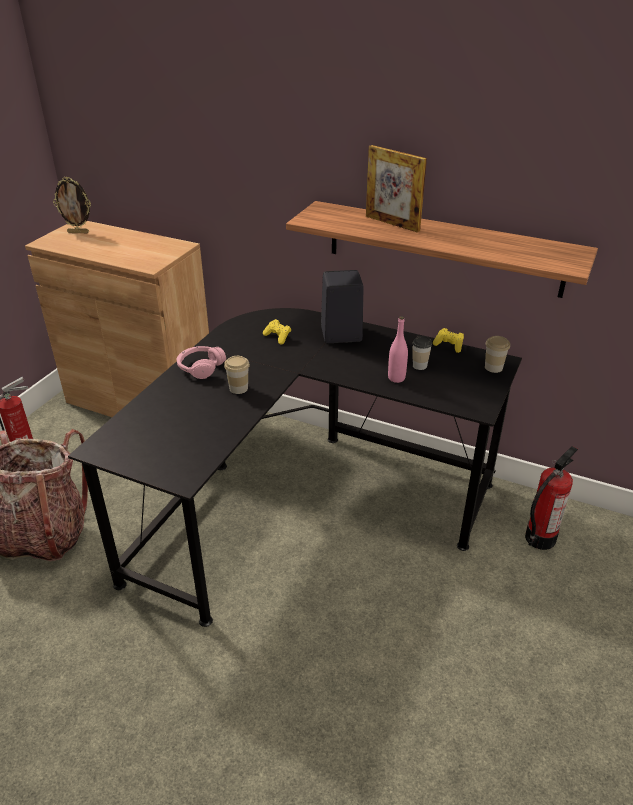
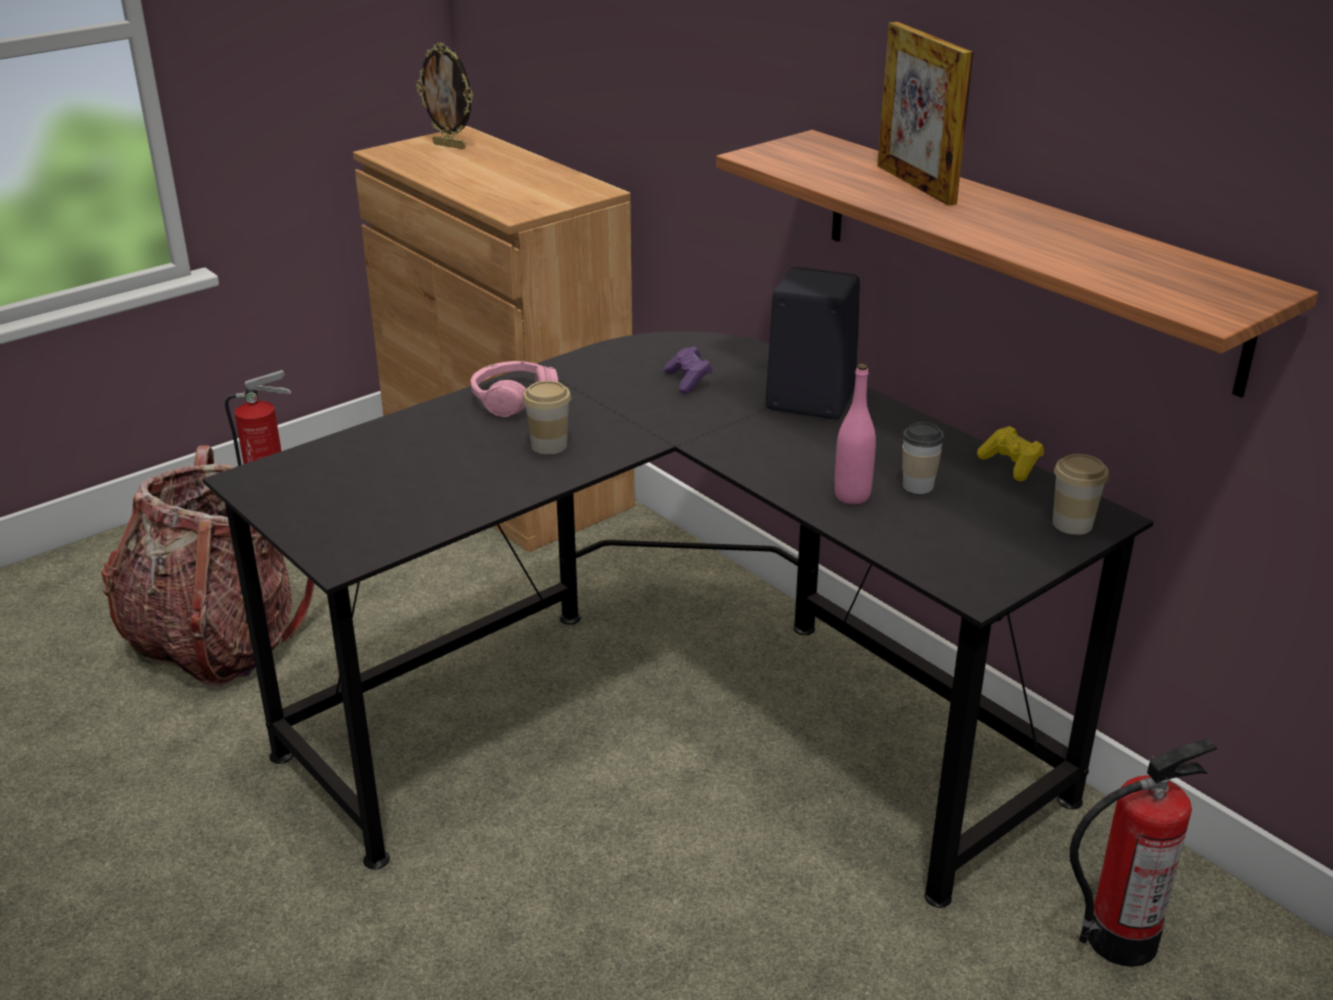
camera: 25 degrees right, 5 degrees down
(278, 337) = (688, 381): yellow game controller -> purple game controller

